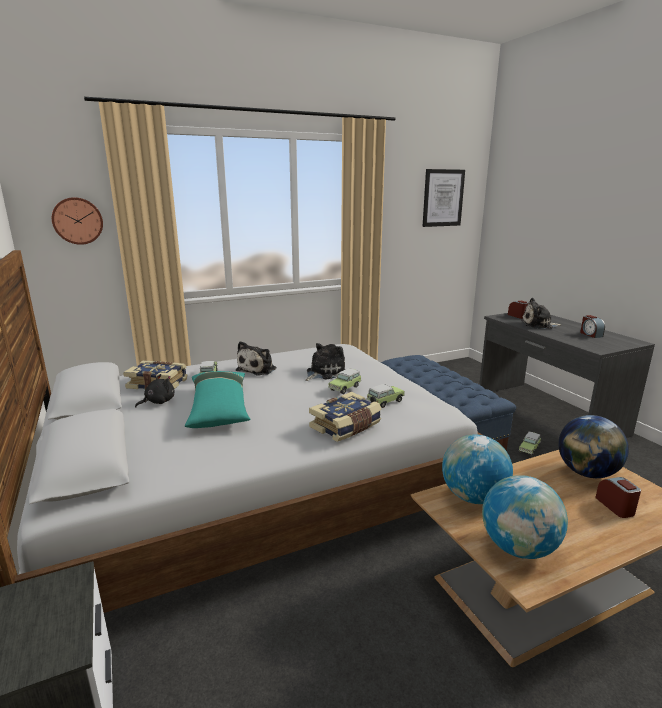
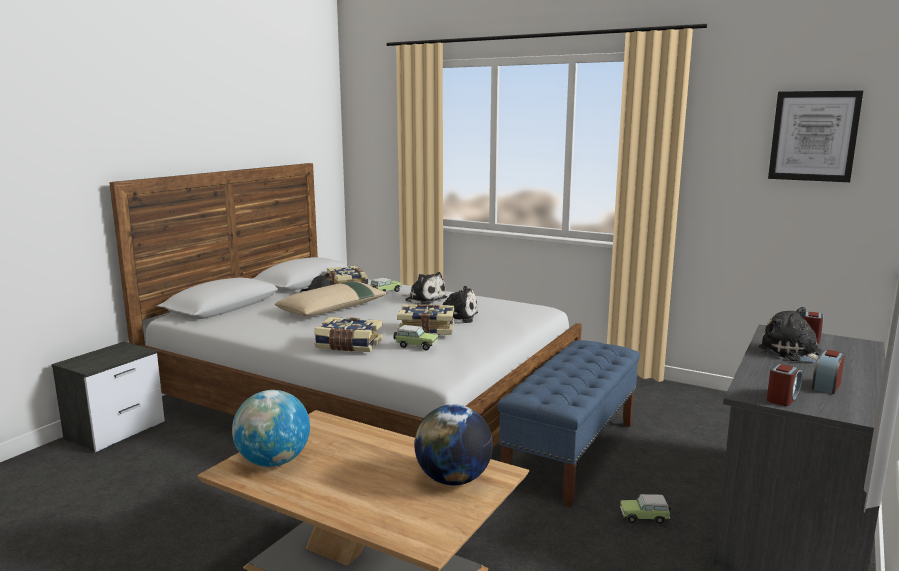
camera: 55 degrees right, 5 degrees down
(78, 221) = (381, 144): wall clock -> none
(219, 407) = (333, 309): turquoise pillow -> beige pillow
(258, 369) = (424, 299): plush toy -> plush toy turned 135 degrees counterclockwise
(345, 388) = (426, 329): toy car -> book
(473, 497) = (337, 433): globe -> none
(615, 506) = (394, 501): alarm clock -> alarm clock (782, 398)

